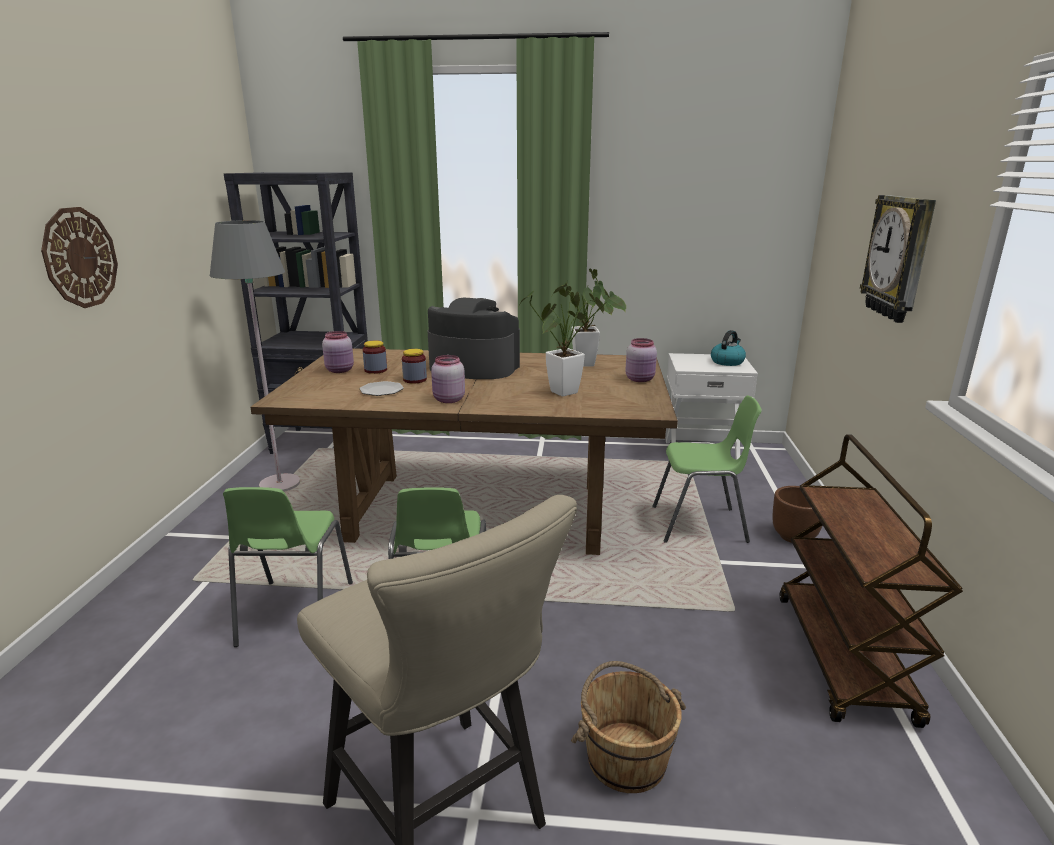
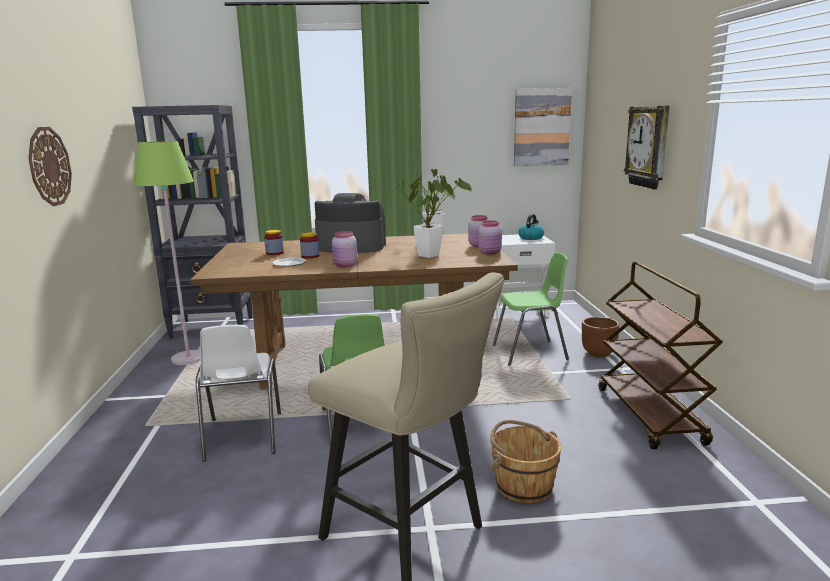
camera: 10 degrees left, 5 degrees down
(280, 484) = (188, 358): grey floor lamp -> green floor lamp
(294, 614) = (242, 437): green chair -> white chair
(340, 370) = (246, 255): pink jar -> pink jar (490, 252)
(757, 212) = (541, 127): none -> picture

